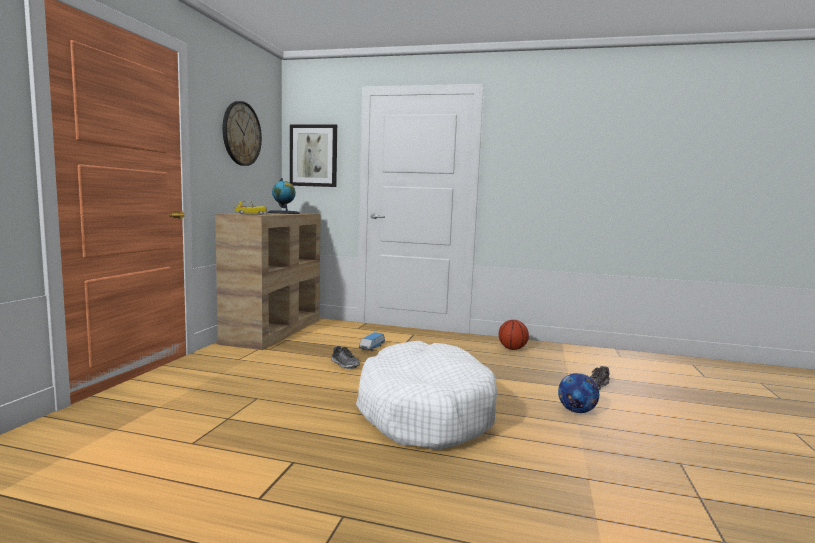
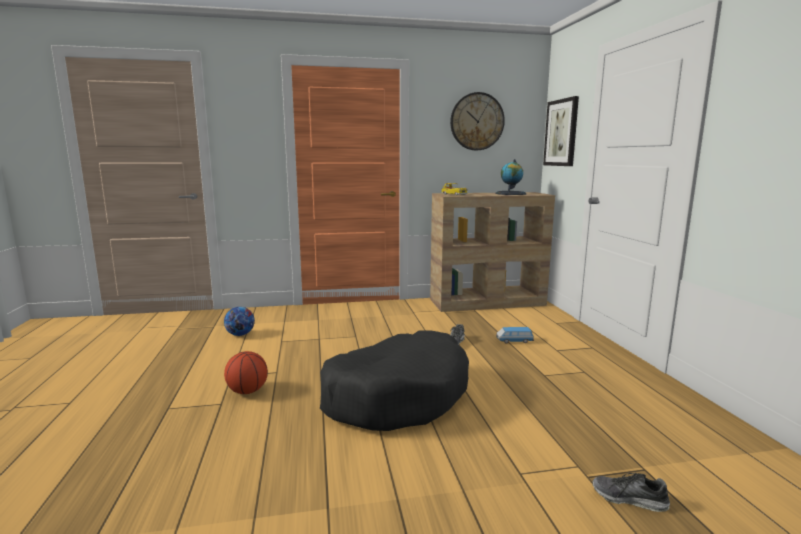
camera: 65 degrees right, 5 degrees up
(424, 412) = (396, 395): white dog bed -> black dog bed
(512, 349) = (663, 410): basketball -> basketball (247, 391)
(576, 411) = (502, 486): football -> football (240, 334)

